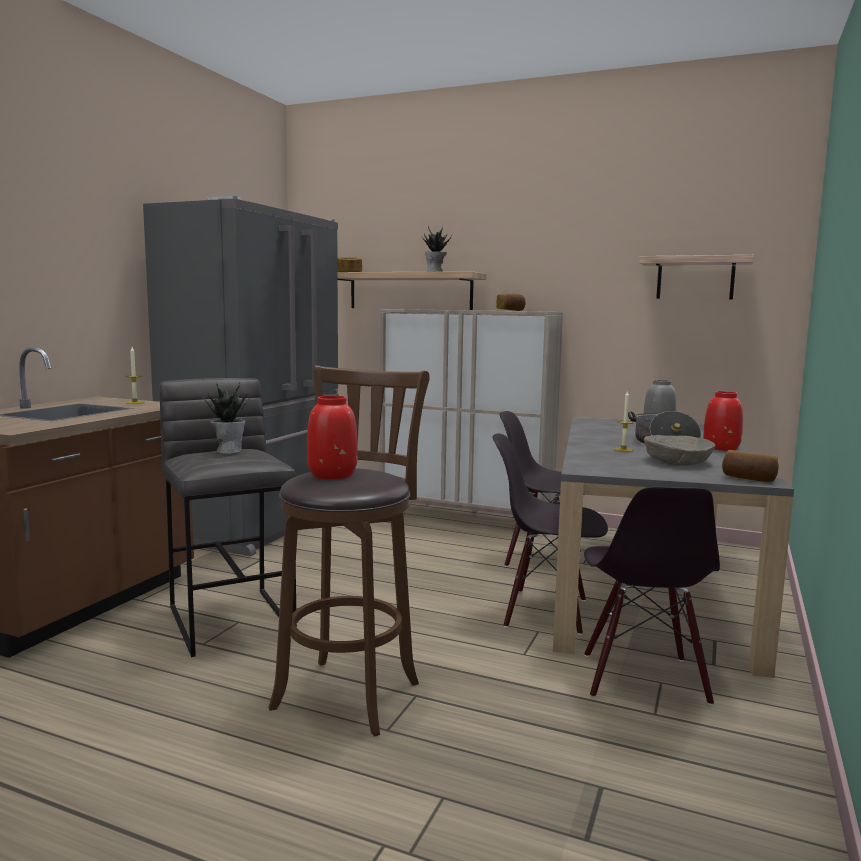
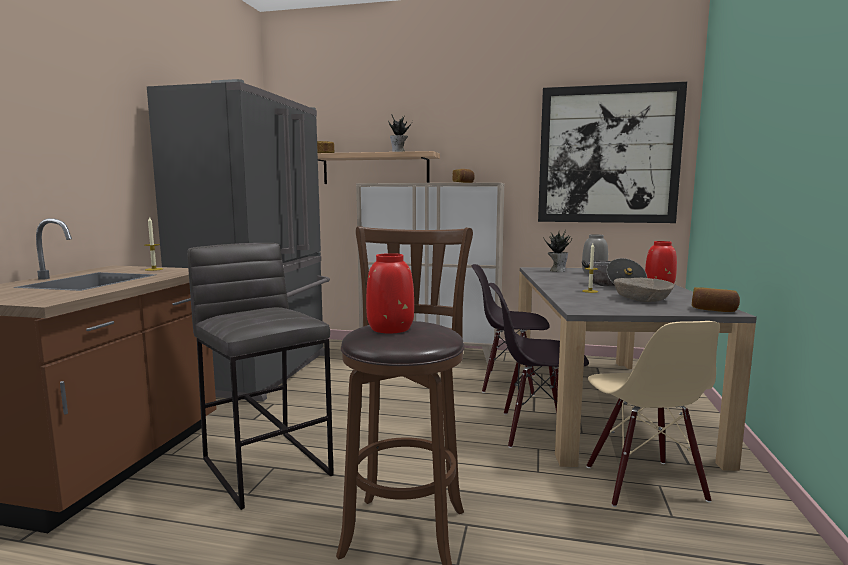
camera: 10 degrees left, 0 degrees up
(228, 451) = (261, 310): potted plant -> potted plant (557, 270)
(642, 678) = (643, 483): black chair -> beige chair
(695, 278) = (608, 155): shelf -> picture

